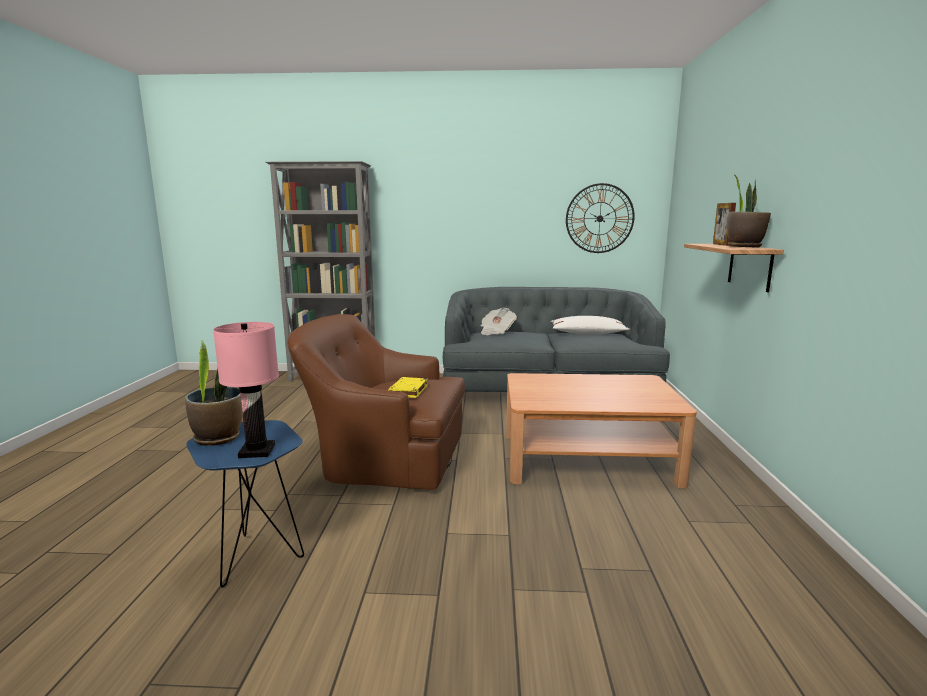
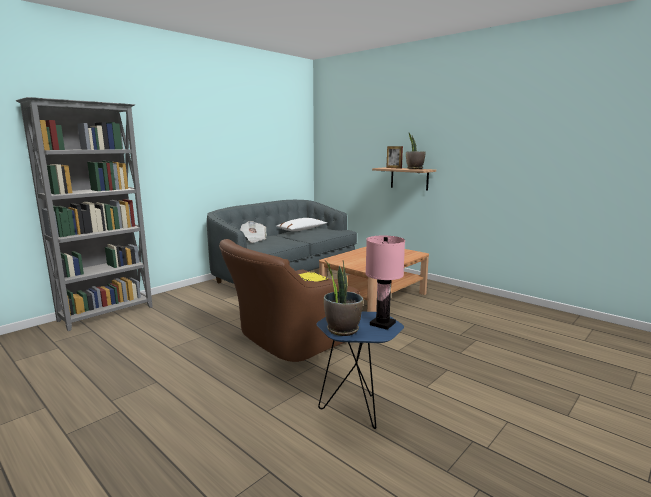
camera: 50 degrees left, 0 degrees up
(599, 218) = (282, 153): wall clock -> none

